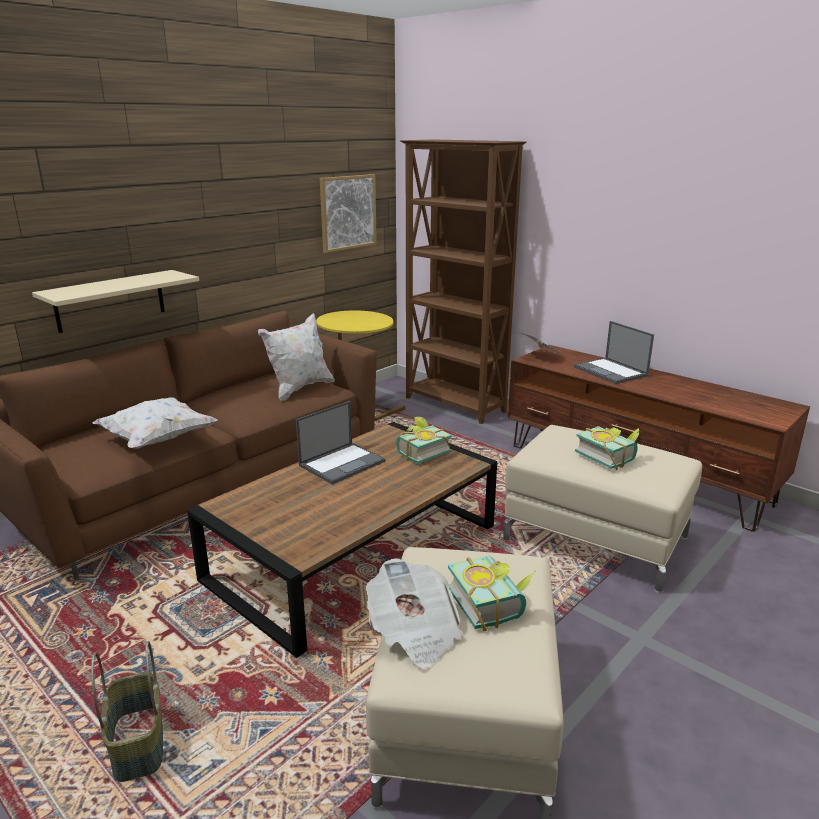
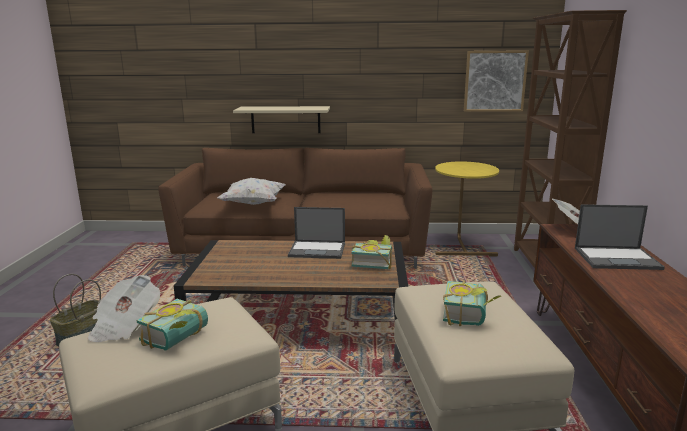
camera: 50 degrees right, 5 degrees down
(299, 388) = (374, 203): white pillow -> none
(611, 371) = (617, 258): laptop -> laptop turned 105 degrees counterclockwise

